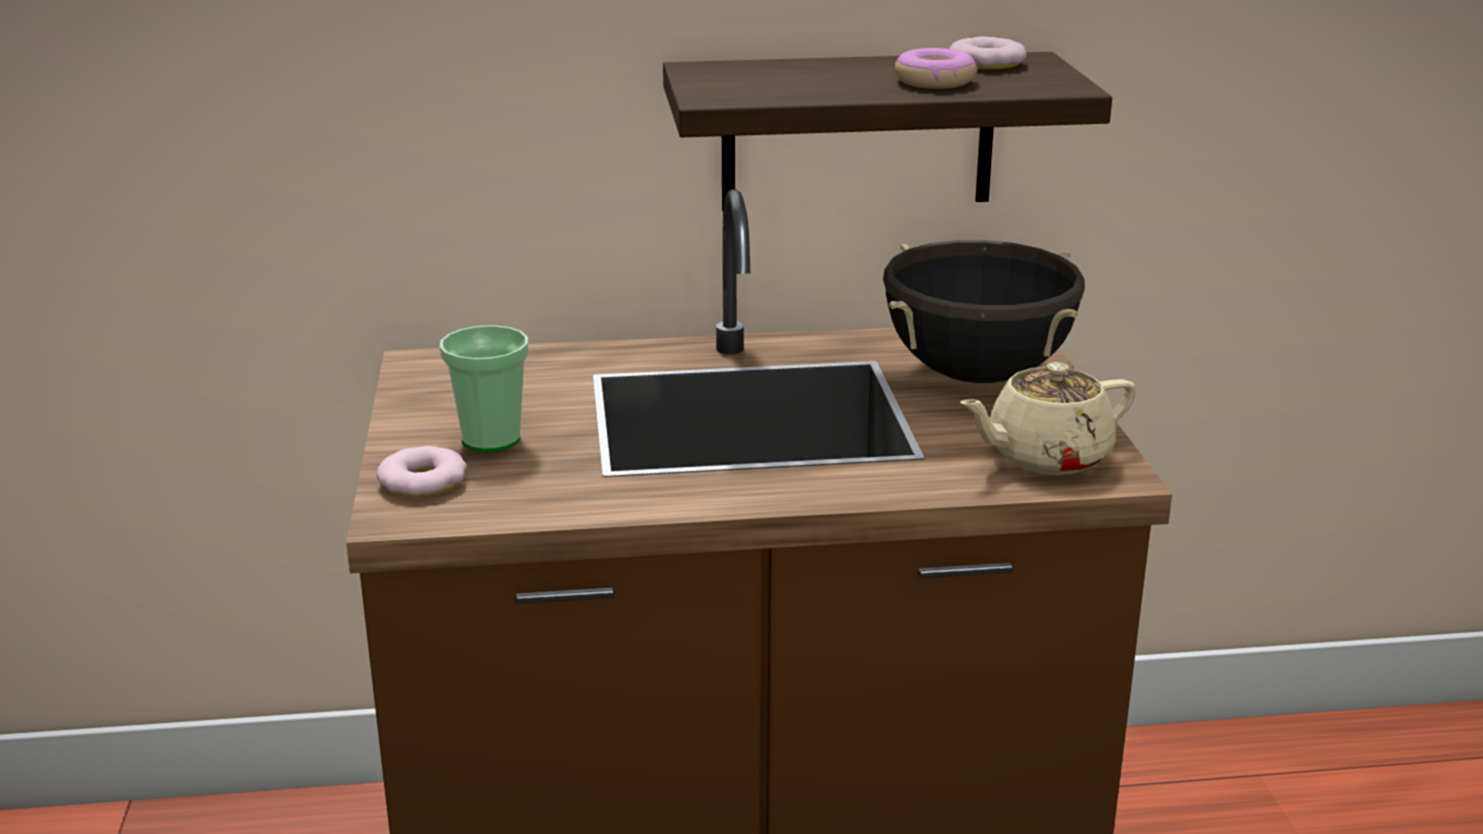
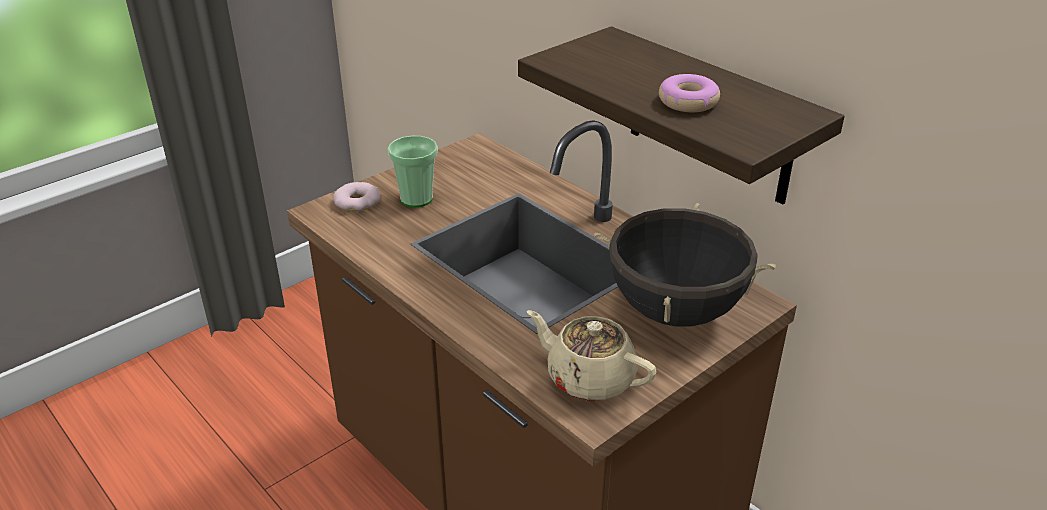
camera: 55 degrees right, 10 degrees up
(987, 63) = (765, 104): donut -> none

